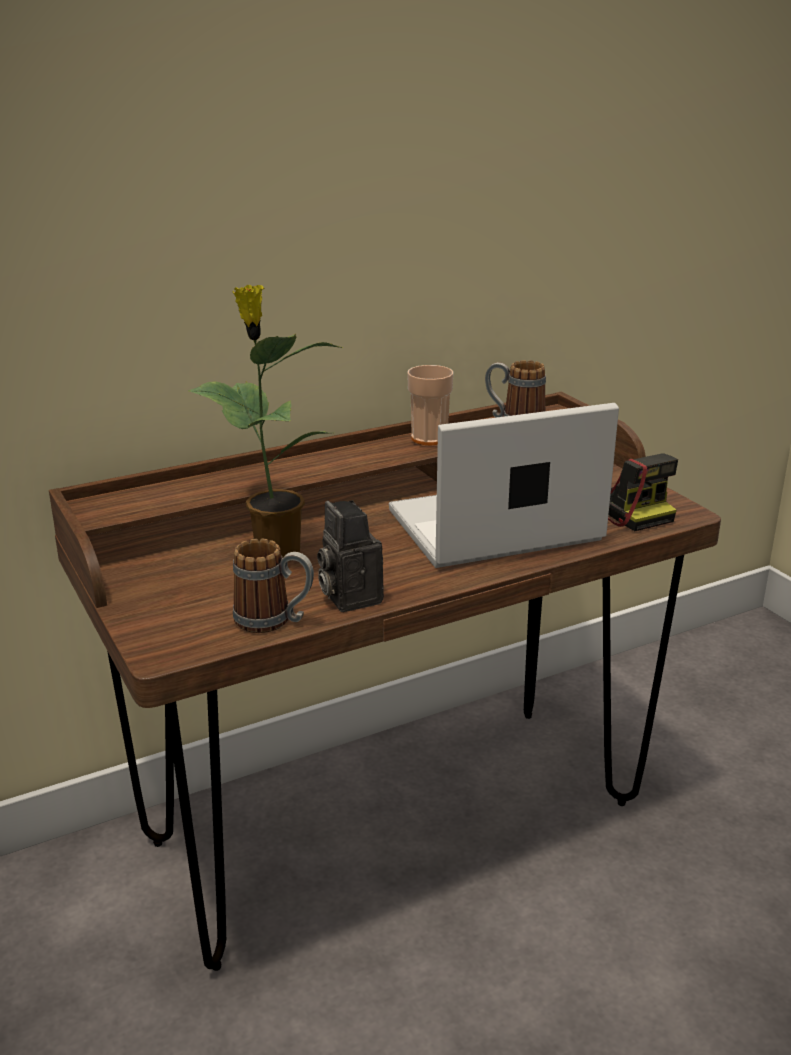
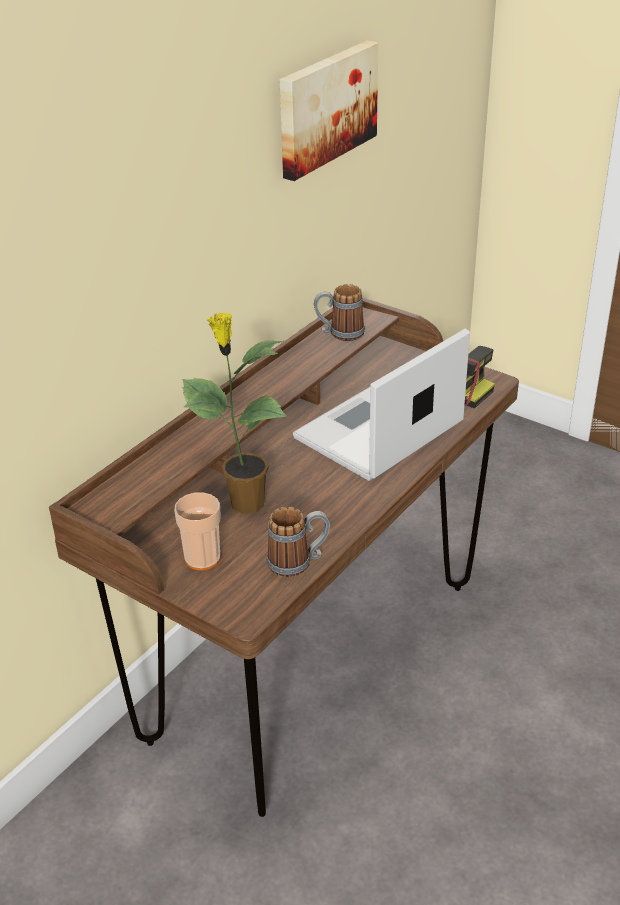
camera: 25 degrees left, 10 degrees up
(348, 596) = (330, 524): camera -> none
(429, 438) = (291, 367): cup -> cup (202, 558)
(542, 141) = (325, 108): none -> picture

